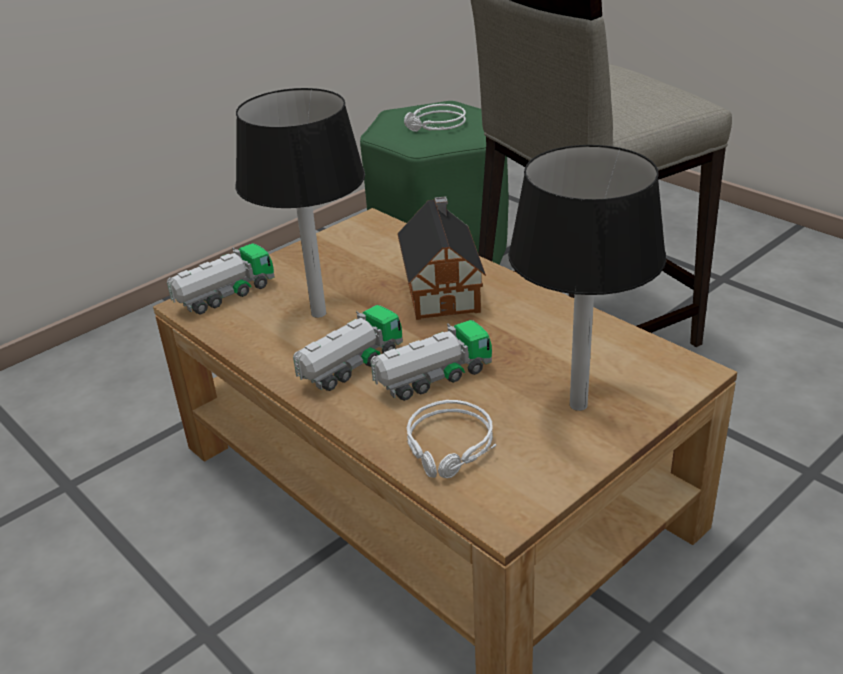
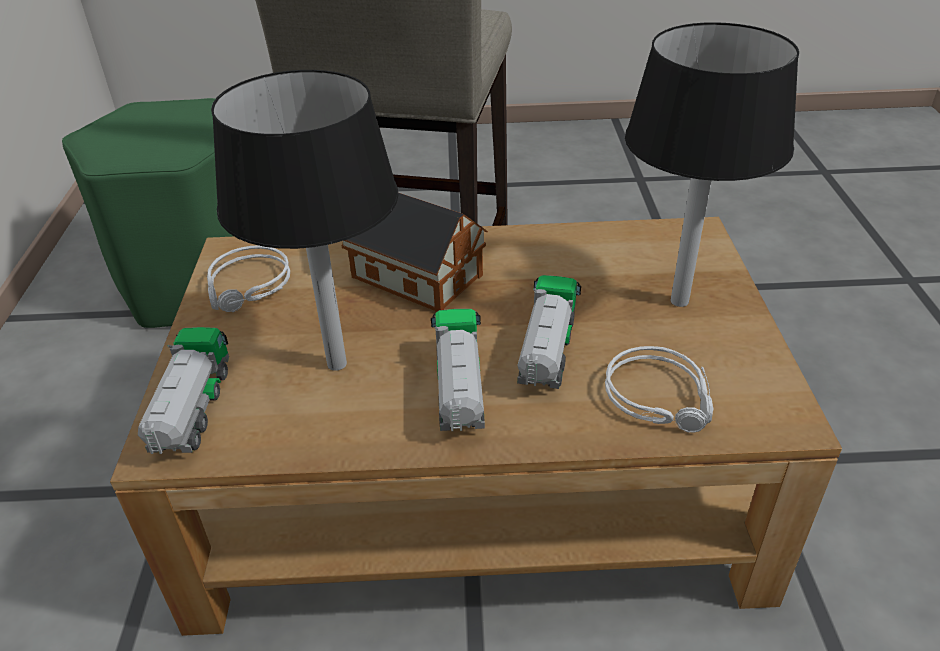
camera: 50 degrees left, 5 degrees up
(435, 125) = (160, 130): grey headphones -> grey headphones (249, 287)

